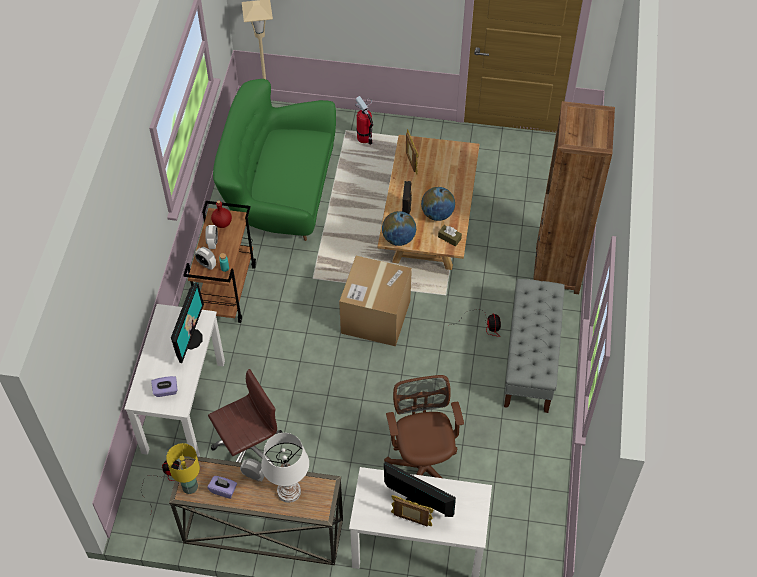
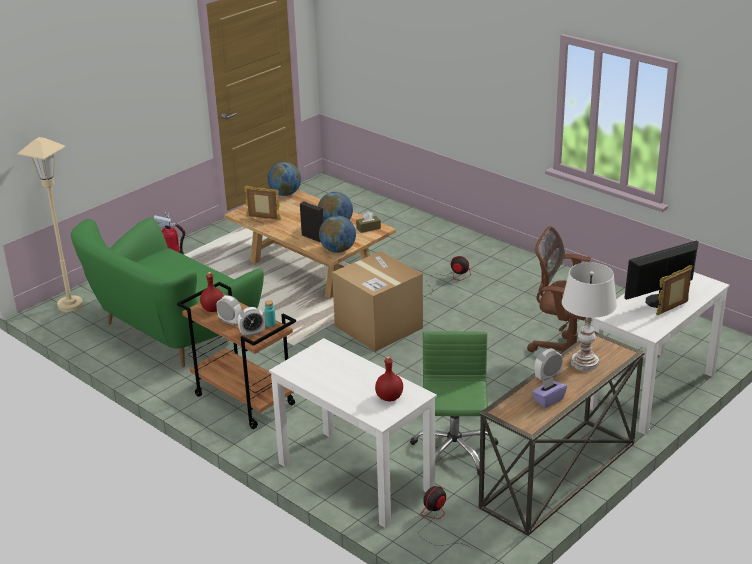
camera: 55 degrees left, 25 degrees down
(166, 391) = (389, 397): purple tissue box -> red bottle
(190, 487) = (526, 420): yellow table lamp -> none
(191, 339) = (340, 362): monitor -> none
(249, 450) = (453, 451): brown office chair -> green office chair
(463, 151) = (285, 194): none -> globe
(530, 359) = (508, 270): grey bench -> none
(557, 269) = (432, 229): brown bookcase -> none

